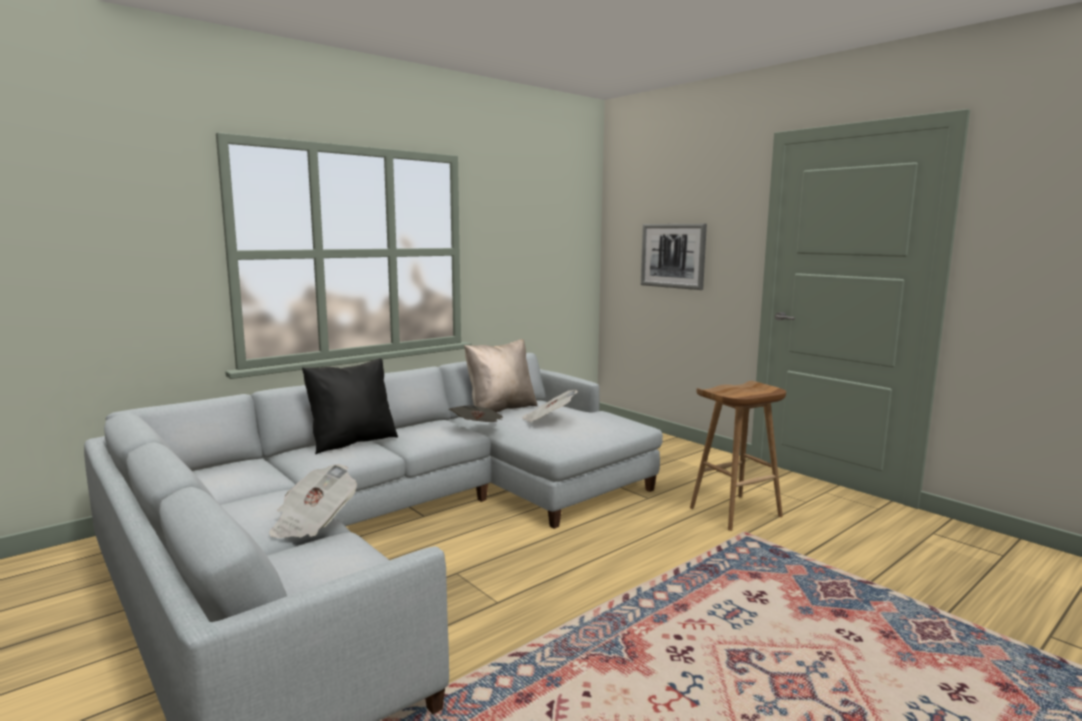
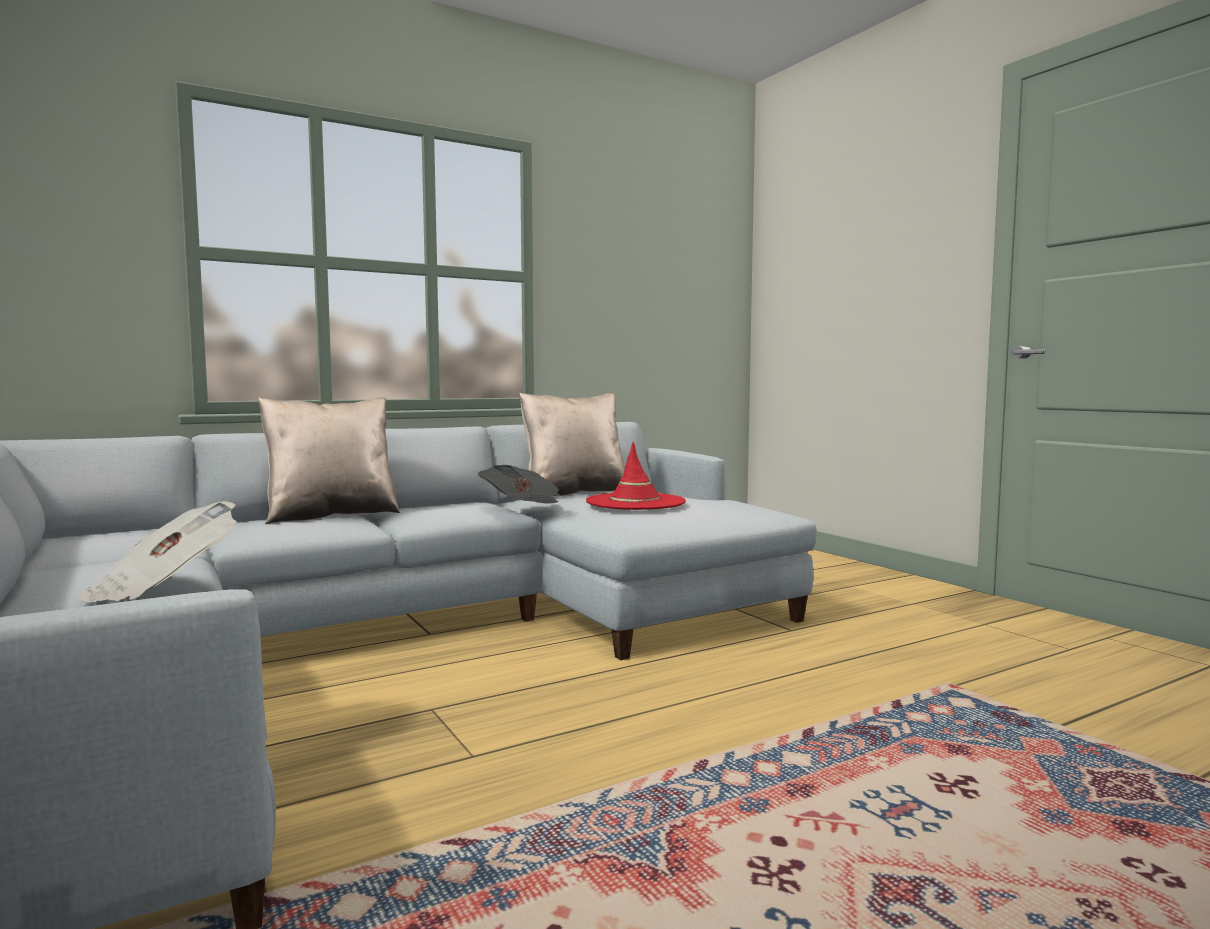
camera: 10 degrees right, 5 degrees down
(352, 442) = (331, 515): black pillow -> beige pillow
(548, 420) = (635, 502): newspaper -> red hat
(673, 255) = (851, 285): picture -> none
(735, 513) = (937, 656): brown stool -> none

